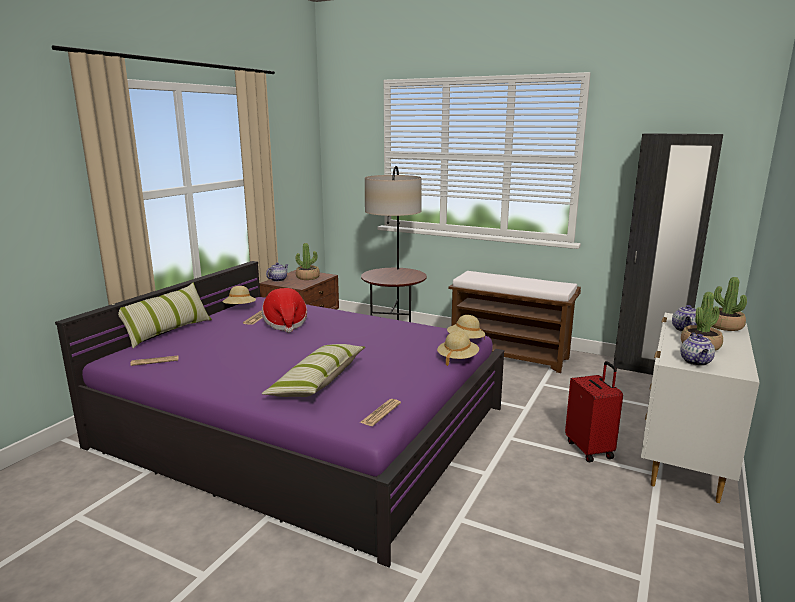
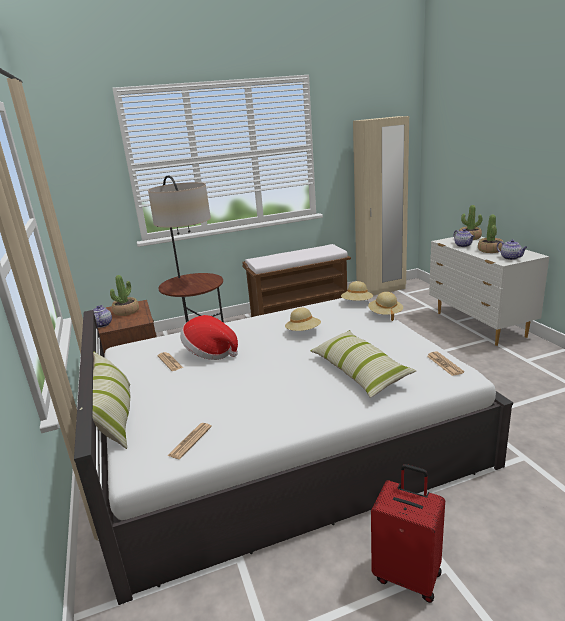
camera: 45 degrees left, 5 degrees up
(240, 308) = (125, 363): beige hat -> beige hat (303, 332)
(302, 427) = (279, 436): purple bed -> white bed
(590, 449) = (444, 344): red suitcase -> red suitcase (408, 575)
(647, 369) = (381, 290): black wardrobe -> beige wardrobe

